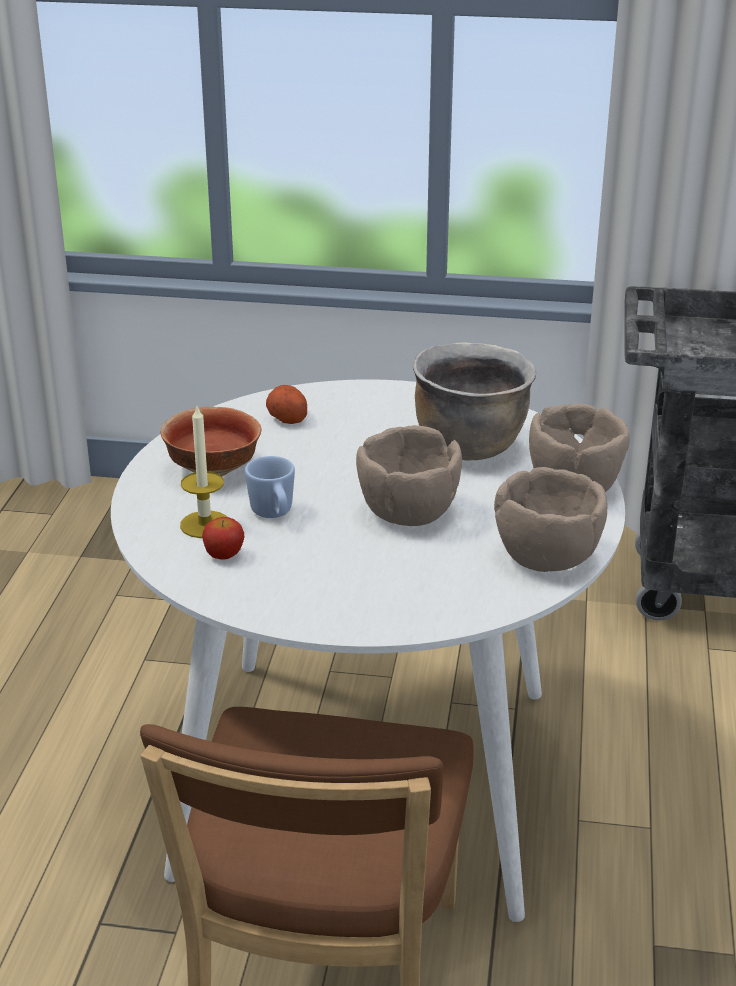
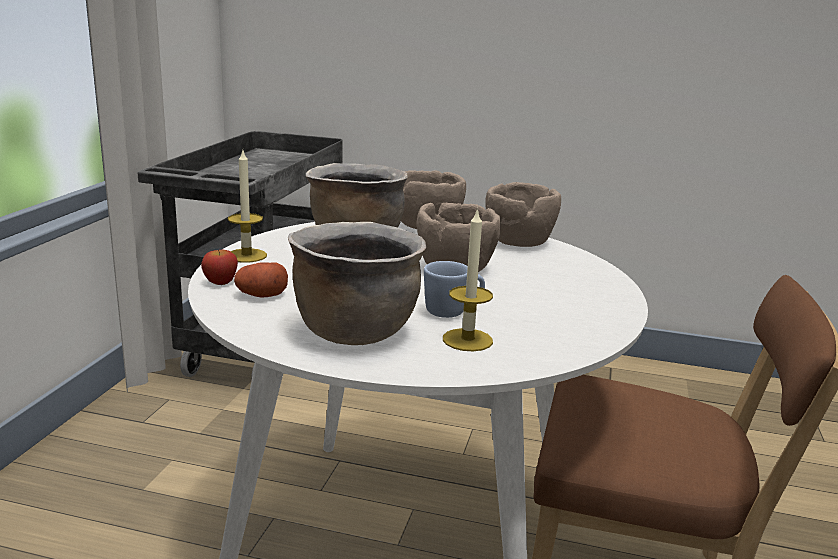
camera: 85 degrees left, 10 degrees down
(214, 468) = (355, 331): bowl -> brown cooking pot
(224, 554) = (522, 334): apple -> apple (220, 282)
(393, 395) = (246, 255): none -> candle

